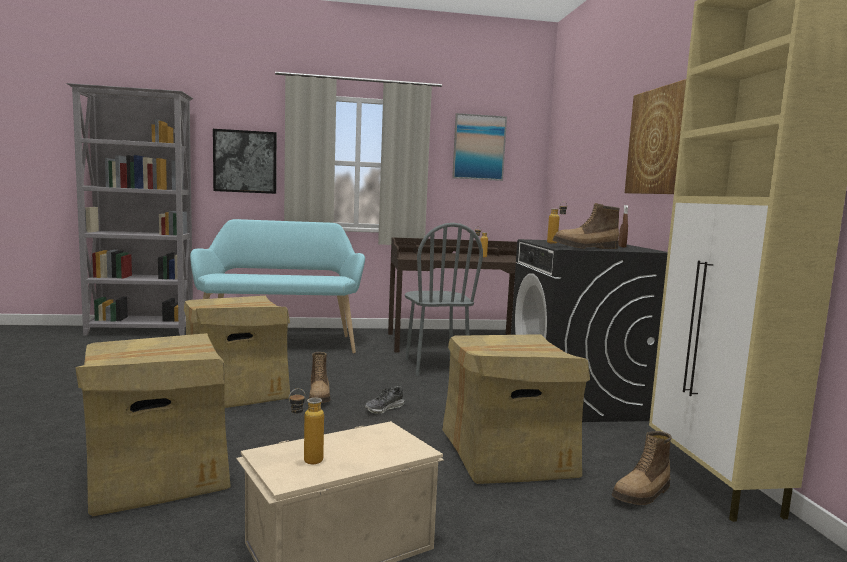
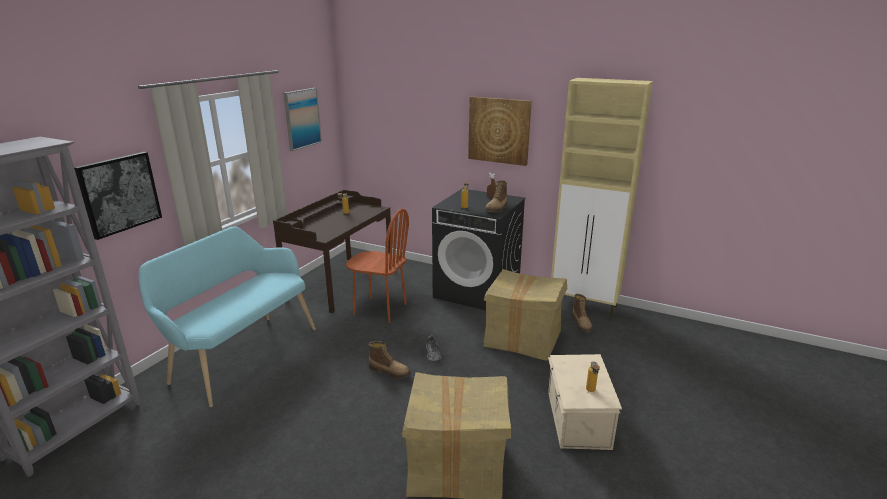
camera: 55 degrees left, 15 degrees up
(235, 390) = (338, 404): cardboard box -> none
(435, 366) = (380, 309): grey chair -> brown chair

